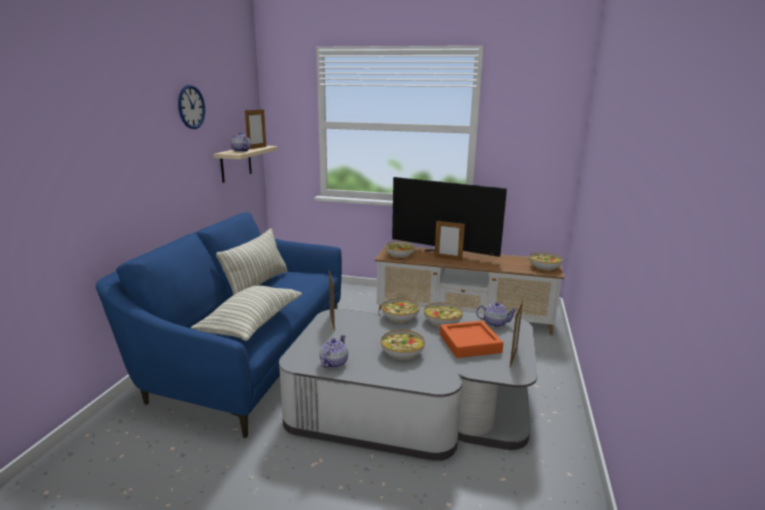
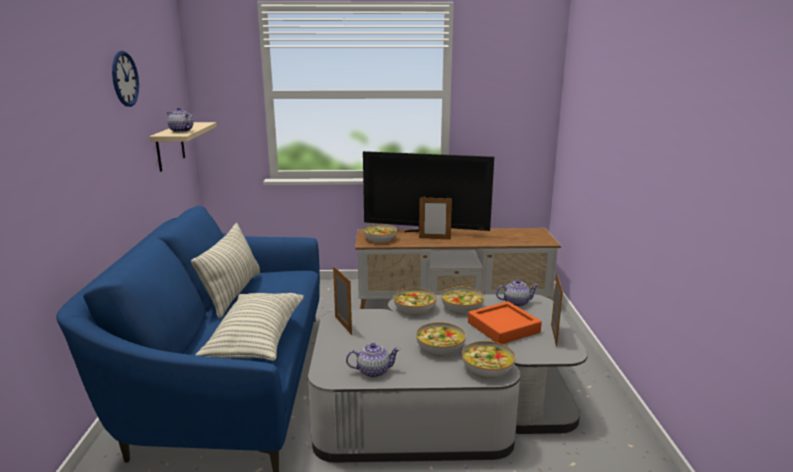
camera: 15 degrees left, 0 degrees up
(257, 148) = (195, 126): picture frame -> none
(333, 363) = (373, 371): teapot -> teapot turned 75 degrees clockwise
(544, 267) = (536, 237): bowl -> bowl (488, 369)

